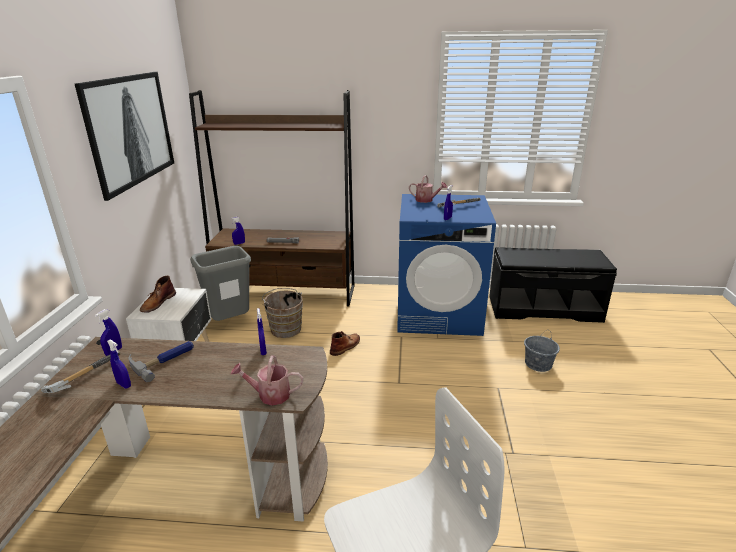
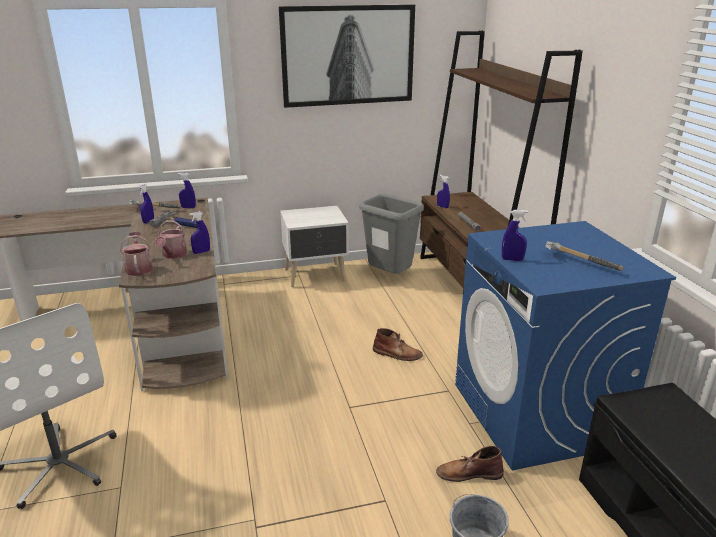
camera: 70 degrees right, 0 degrees up
(158, 302) = (310, 213): brown boot -> brown boot (468, 473)
(285, 328) = (403, 308): brown bucket -> none
(426, 200) = (577, 238): watering can -> watering can (173, 255)

